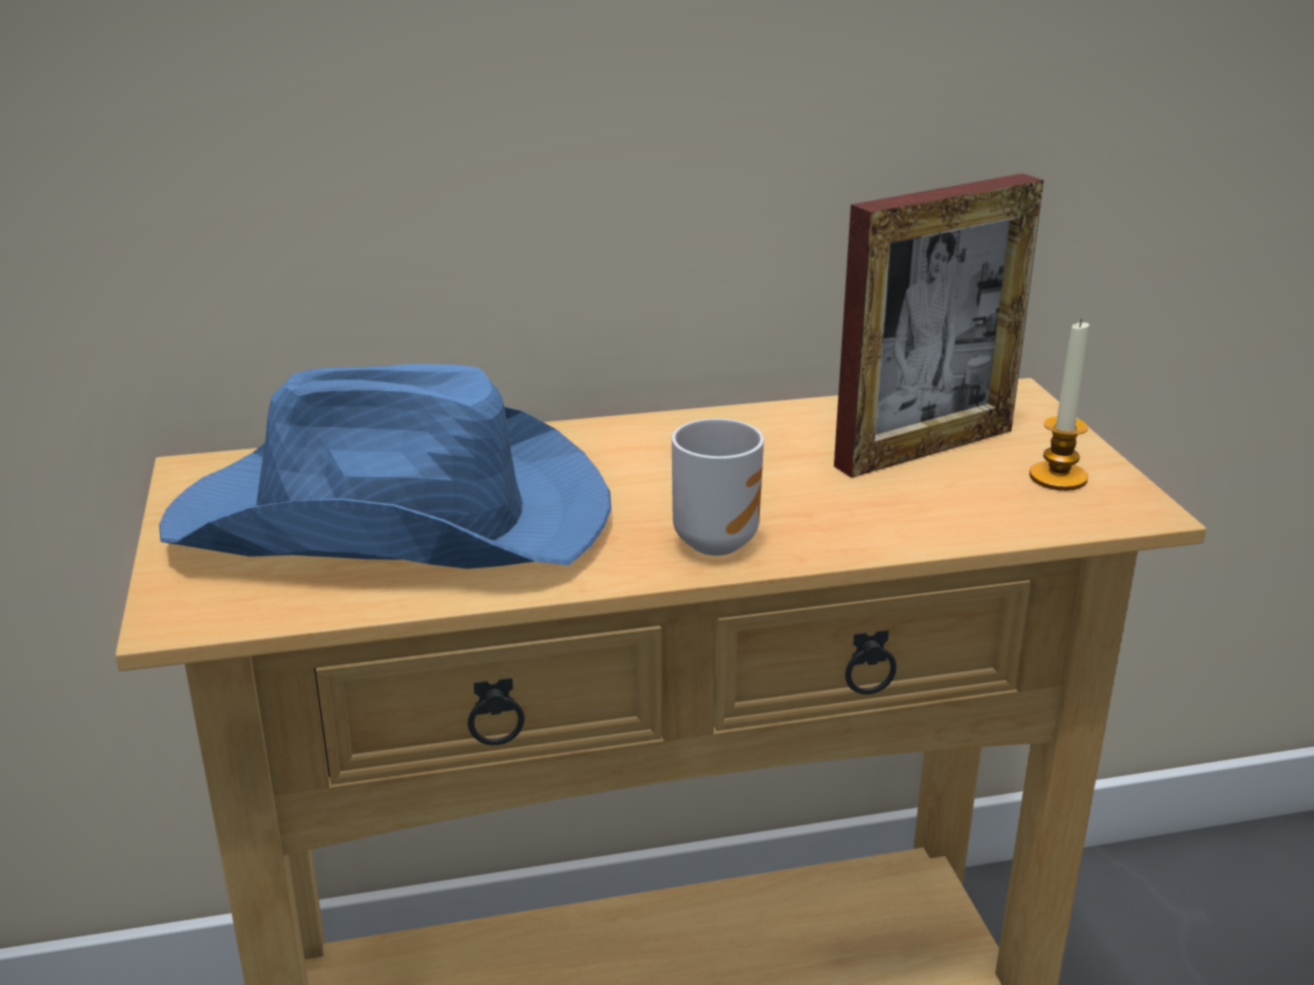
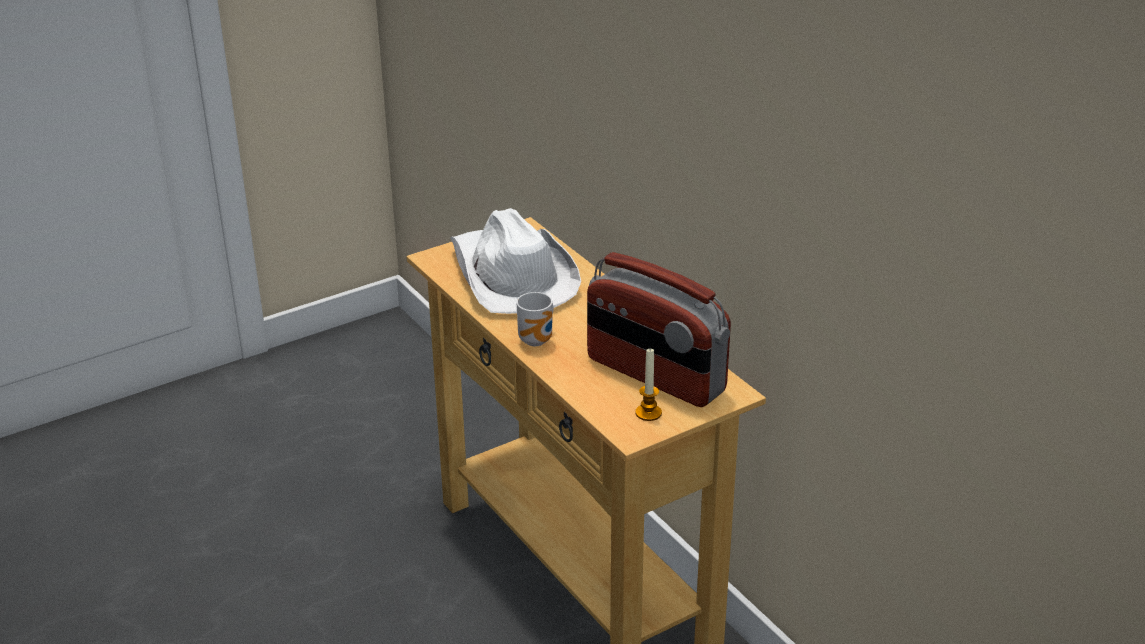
camera: 70 degrees right, 5 degrees up
(397, 521) = (511, 275): blue hat -> white hat
(924, 448) = (654, 376): picture frame -> radio

